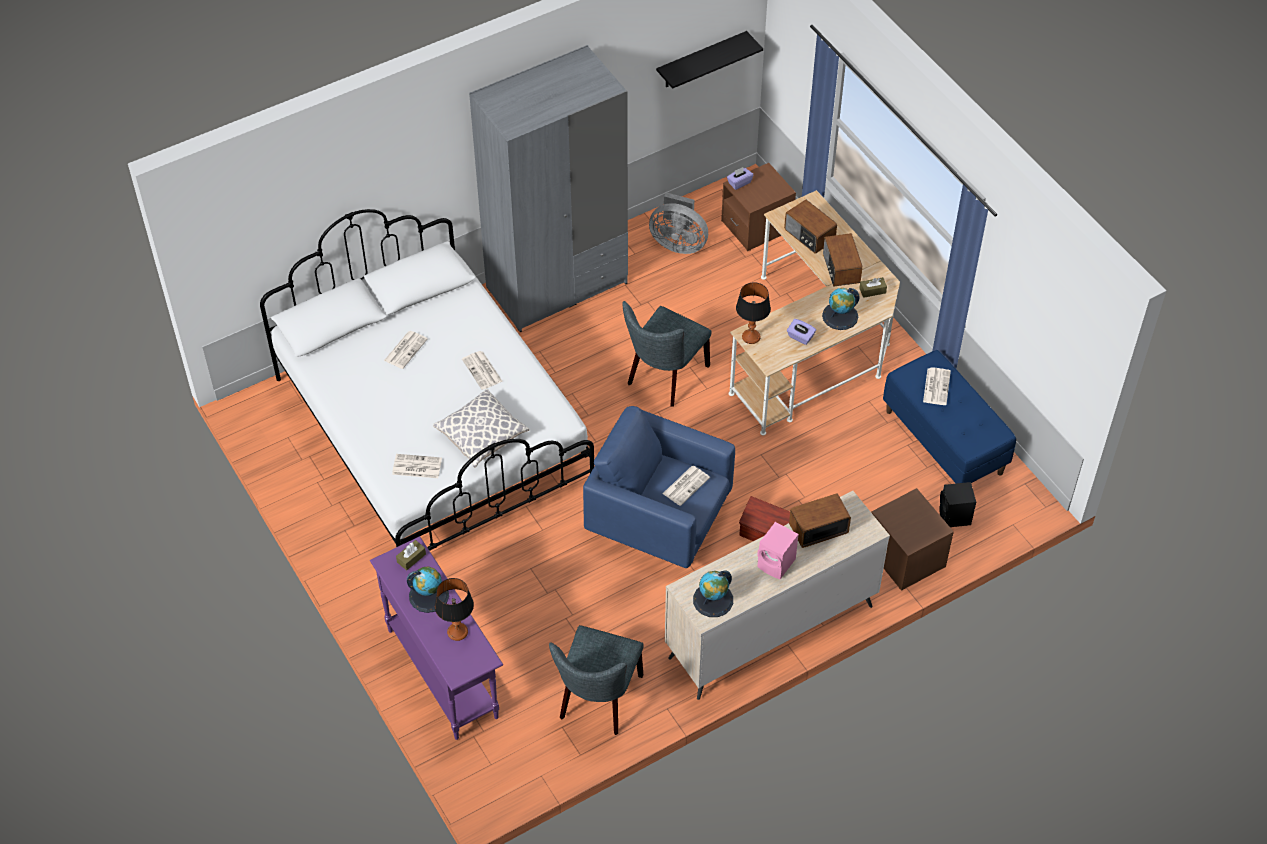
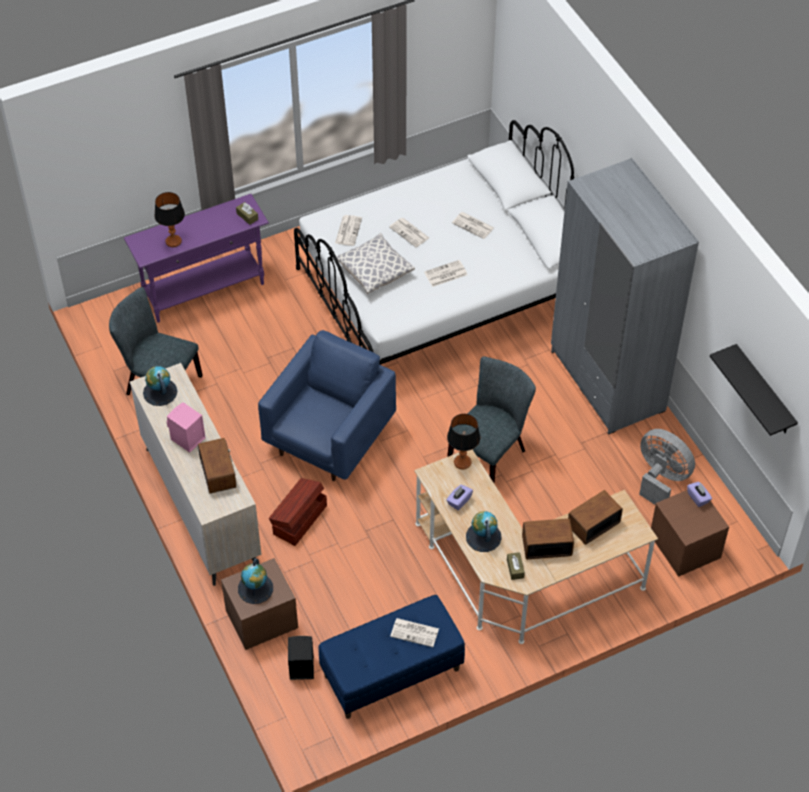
camera: 95 degrees right, 0 degrees up
(429, 595) = (210, 226): globe -> globe (255, 588)
(664, 377) = (490, 454): grey chair -> grey chair turned 90 degrees clockwise
(678, 243) = (661, 478): grey fan -> grey fan turned 105 degrees clockwise
(686, 485) = (322, 421): newspaper -> newspaper (410, 233)

